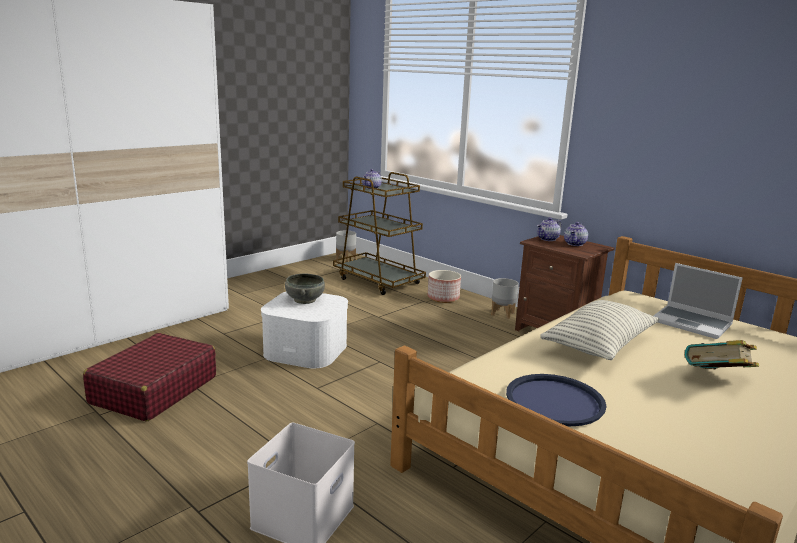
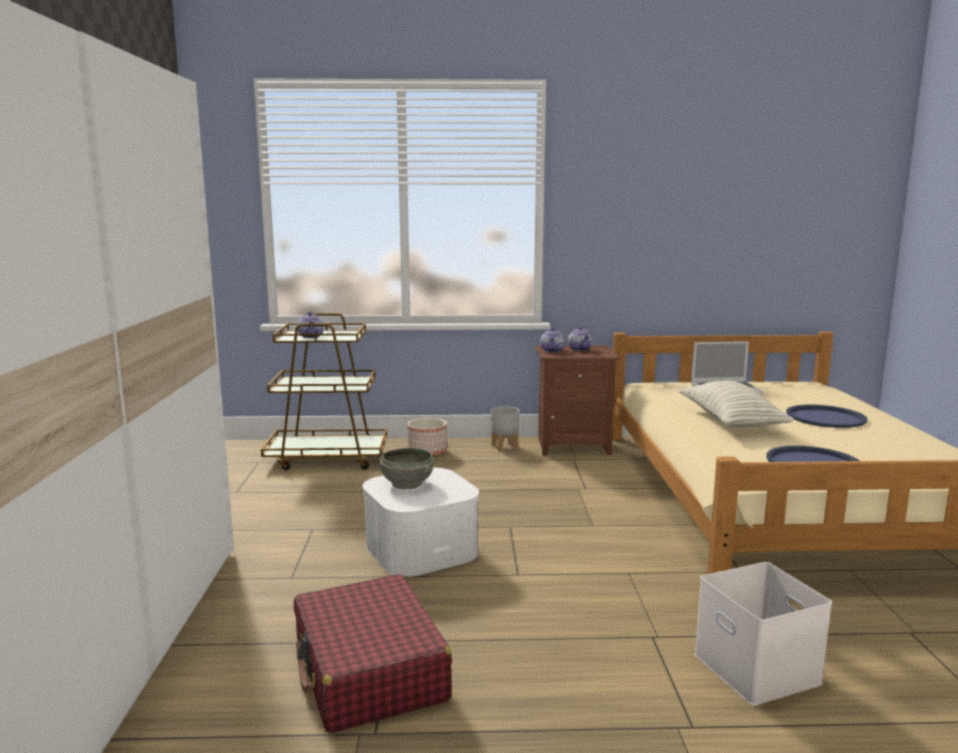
camera: 45 degrees left, 5 degrees down
(346, 259) = (235, 449): grey planter -> none
(716, 380) = (825, 417): book -> blue tray

